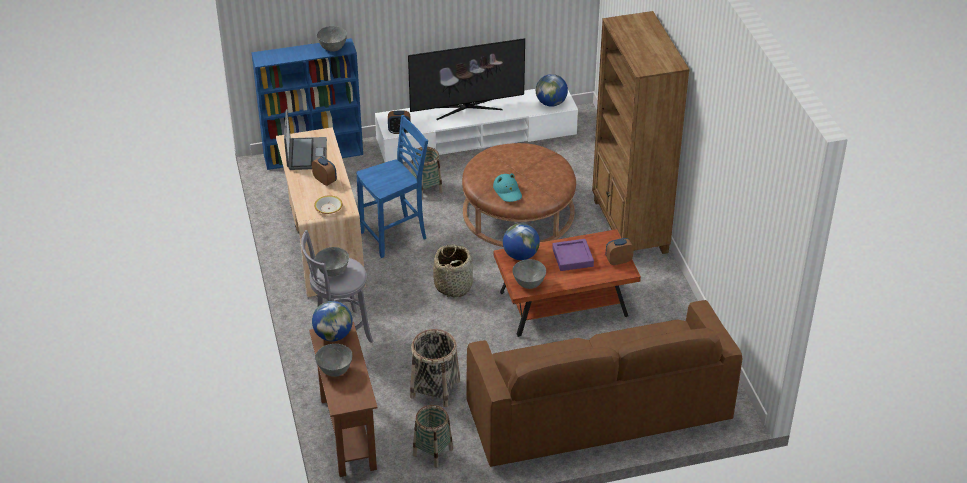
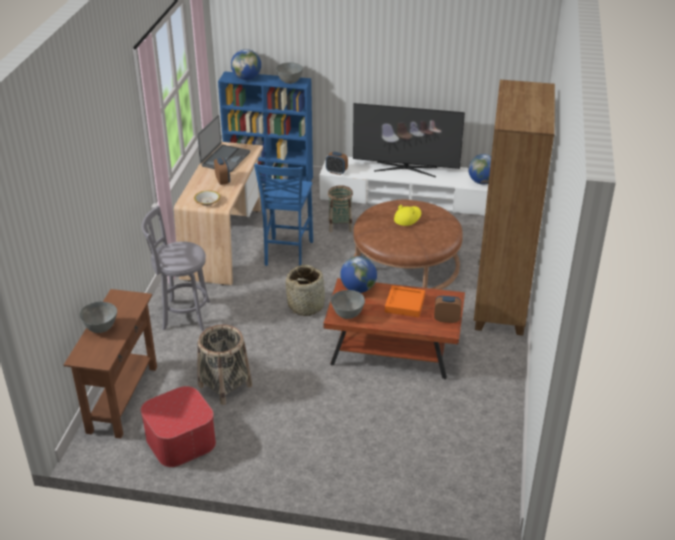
camera: 25 degrees right, 5 degrees down
(332, 272) = (174, 251): grey bowl -> none
(333, 335) = (125, 299): globe -> globe (246, 78)
(395, 236) = (287, 254): blue chair -> blue chair turned 105 degrees clockwise
(432, 452) = (180, 440): basket -> ottoman
(508, 191) = (387, 235): turquoise hat -> none
(514, 166) = (407, 217): none -> yellow hat
(572, 258) = (404, 304): purple tray -> orange tray
(598, 412) = (358, 457): brown sofa -> none

